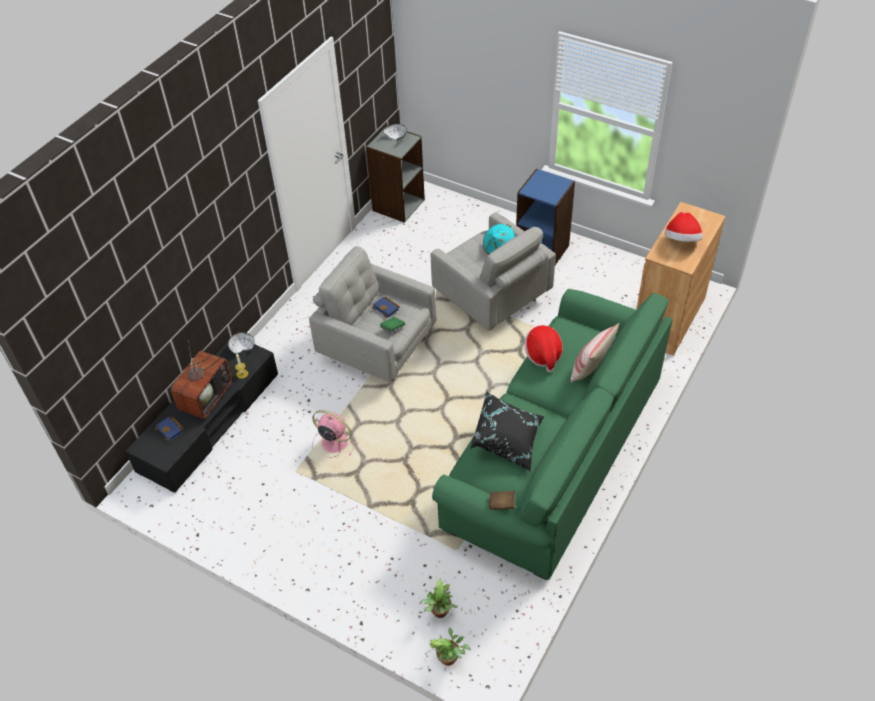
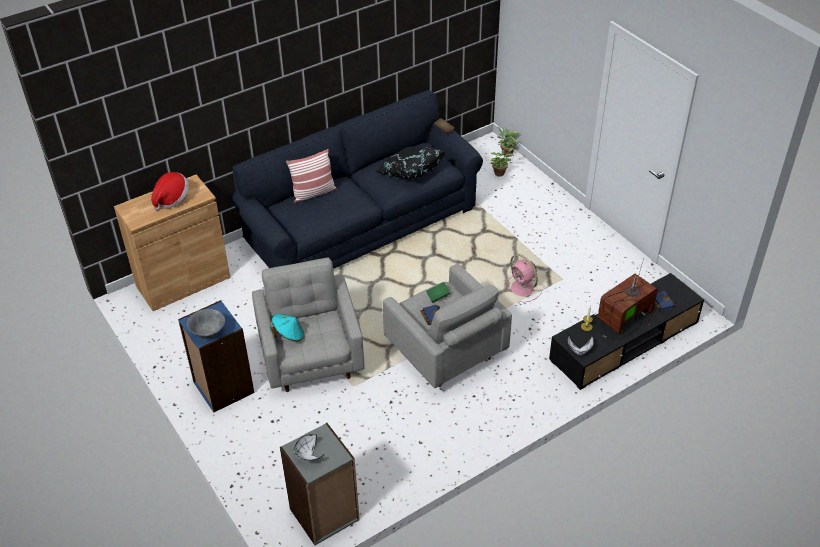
camera: 155 degrees left, 5 degrees down
(539, 179) = (208, 334): none -> grey bowl
(543, 355) = (339, 212): hat -> none
(554, 452) = (361, 225): green sofa -> blue sofa

